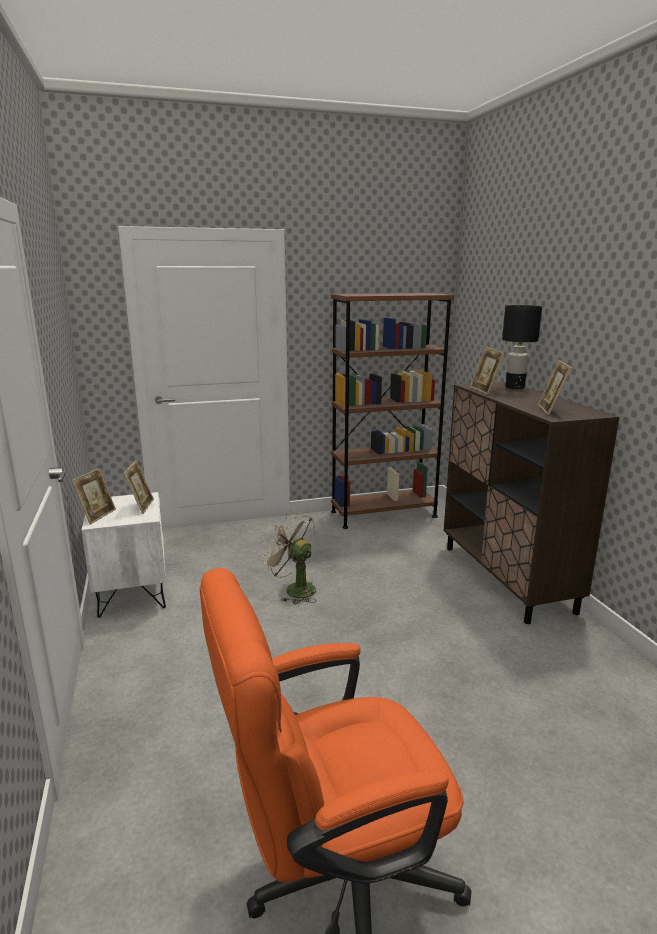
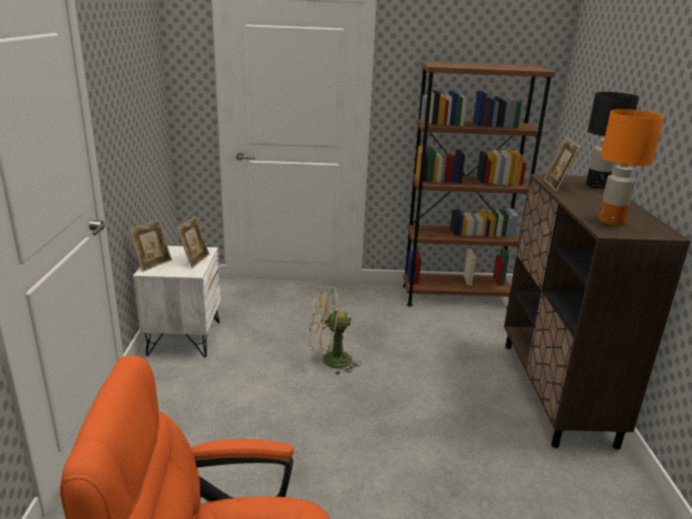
camera: 15 degrees right, 5 degrees up
(294, 589) = (330, 361): beige fan -> beige fan turned 60 degrees counterclockwise
(551, 410) = (612, 222): picture frame -> orange table lamp

